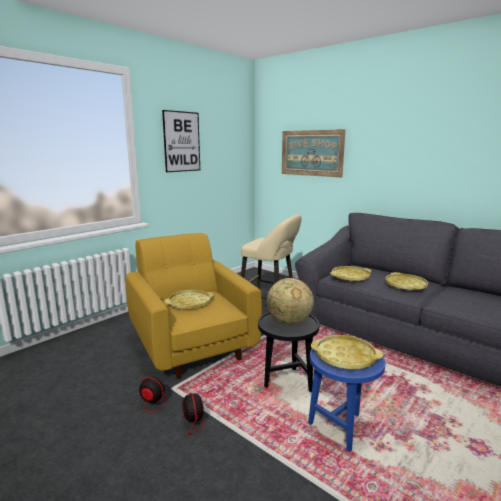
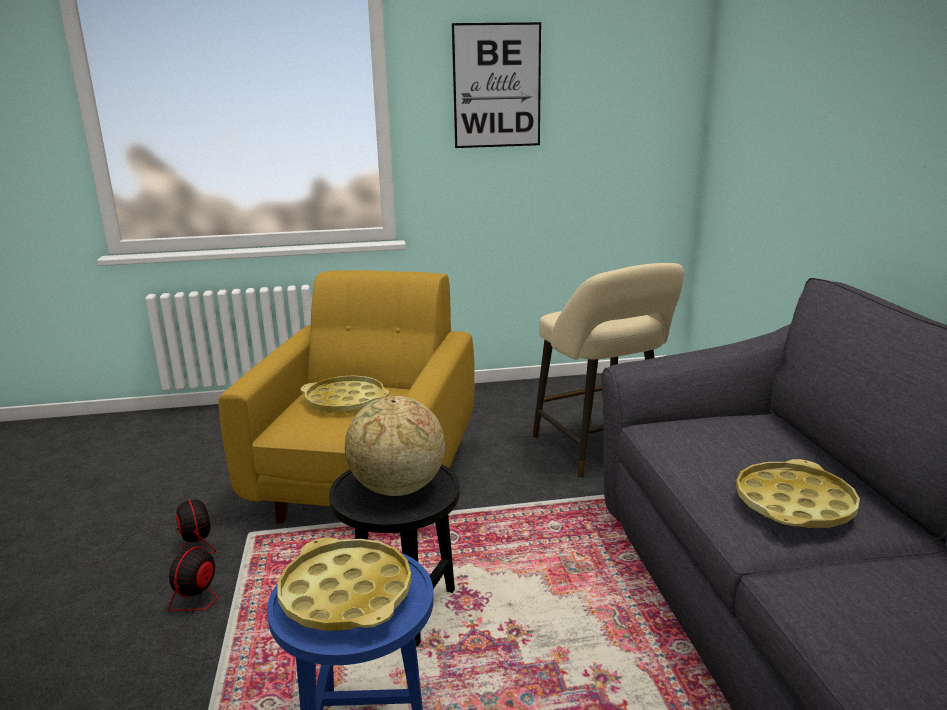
camera: 40 degrees right, 5 degrees up
(311, 153) = (794, 110): picture -> none
(350, 277) = (693, 439): yellow tray -> none

